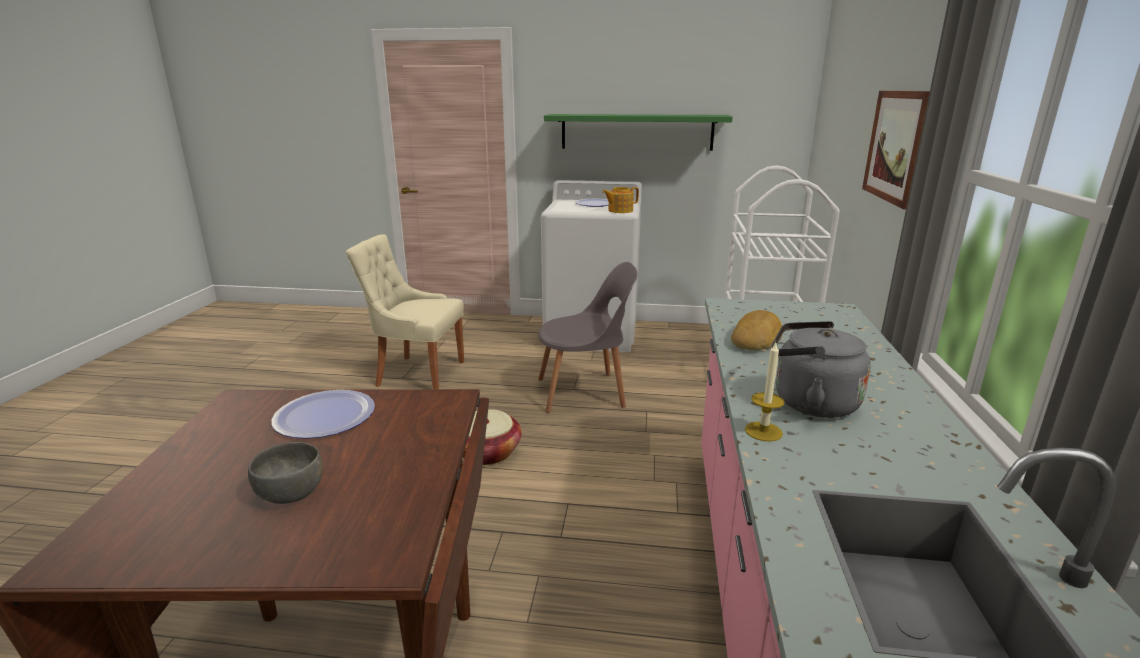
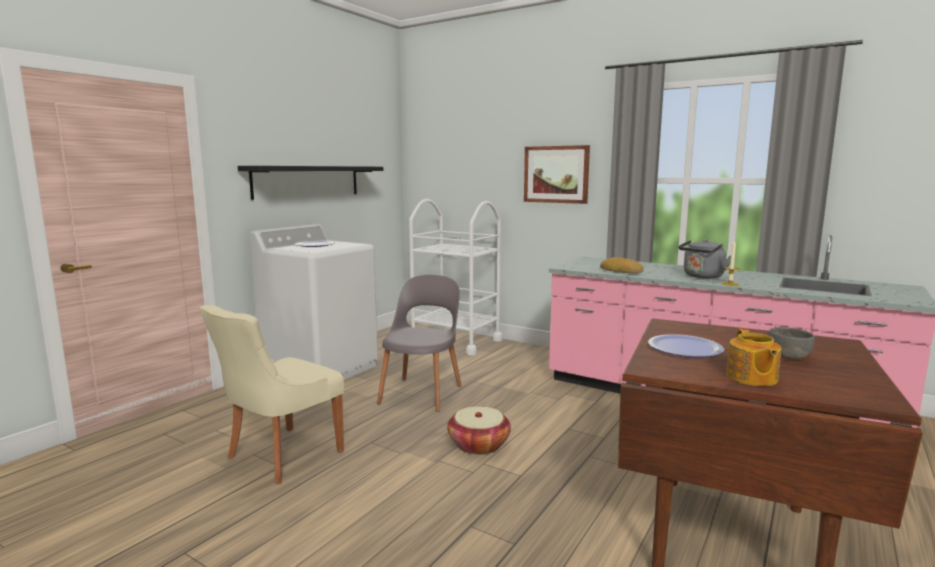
camera: 65 degrees left, 10 degrees down
(619, 211) = (354, 244): teapot -> teapot (751, 378)
(636, 132) = (307, 181): green shelf -> black shelf

